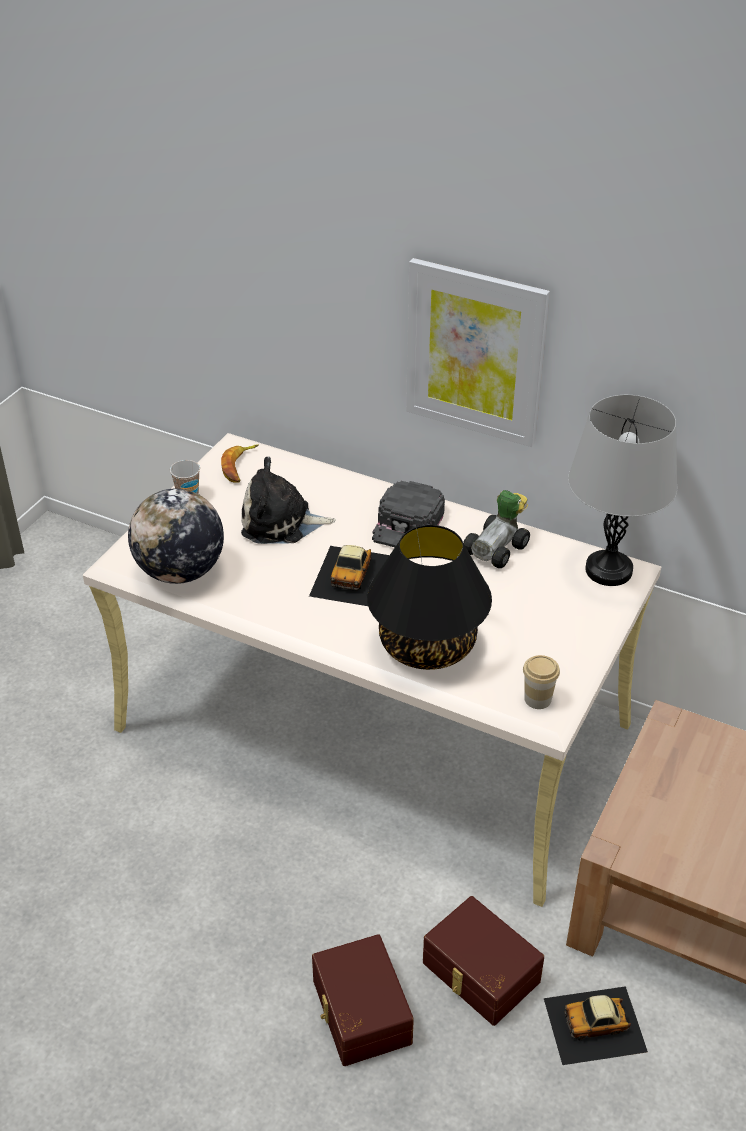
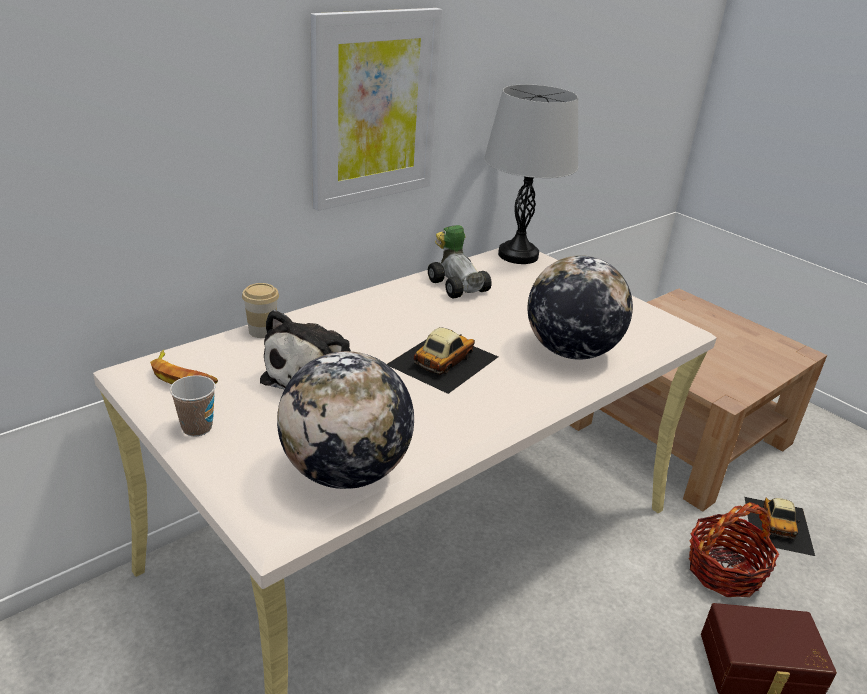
camera: 70 degrees left, 10 degrees down
(352, 575) = (442, 360): toy car -> toy car turned 90 degrees counterclockwise
(408, 523) = (386, 312): black cap -> none
(428, 645) = (570, 351): black table lamp -> globe
(479, 973) = (724, 571): brown storage box -> basket
(537, 699) = (660, 324): cup -> cup (262, 331)

